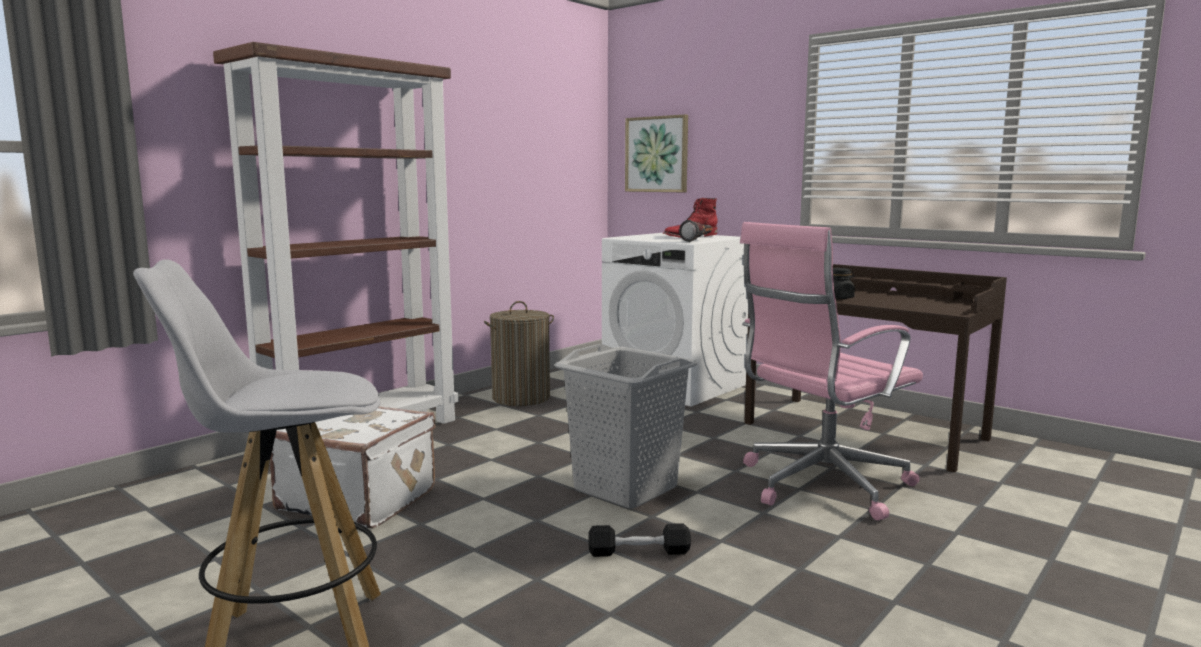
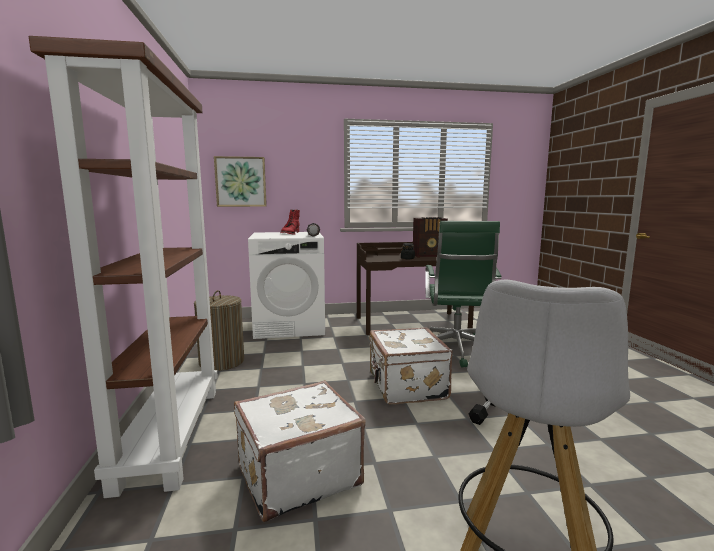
camera: 50 degrees left, 0 degrees up
(625, 488) = (406, 387): grey laundry basket -> white suitcase
(820, 485) = (456, 351): pink office chair -> green office chair
(905, 300) = (429, 256): none -> radio

